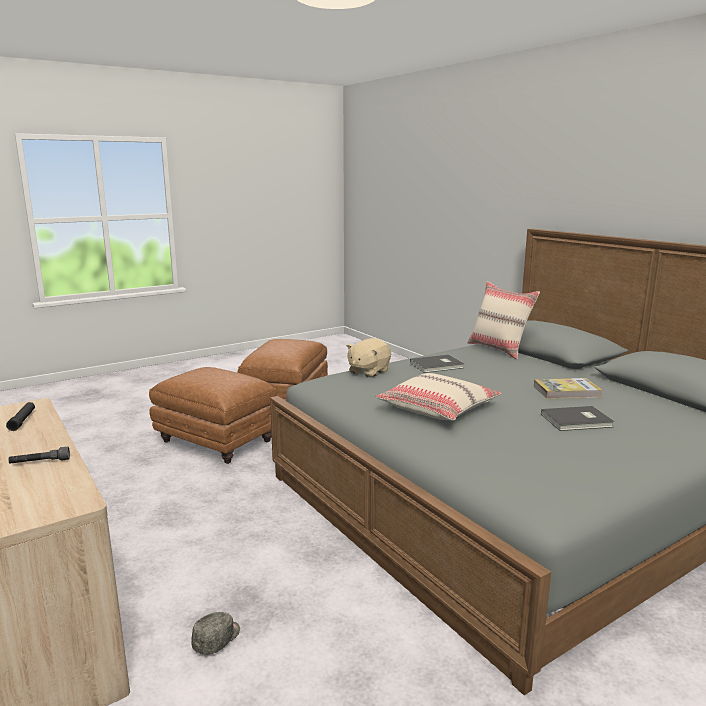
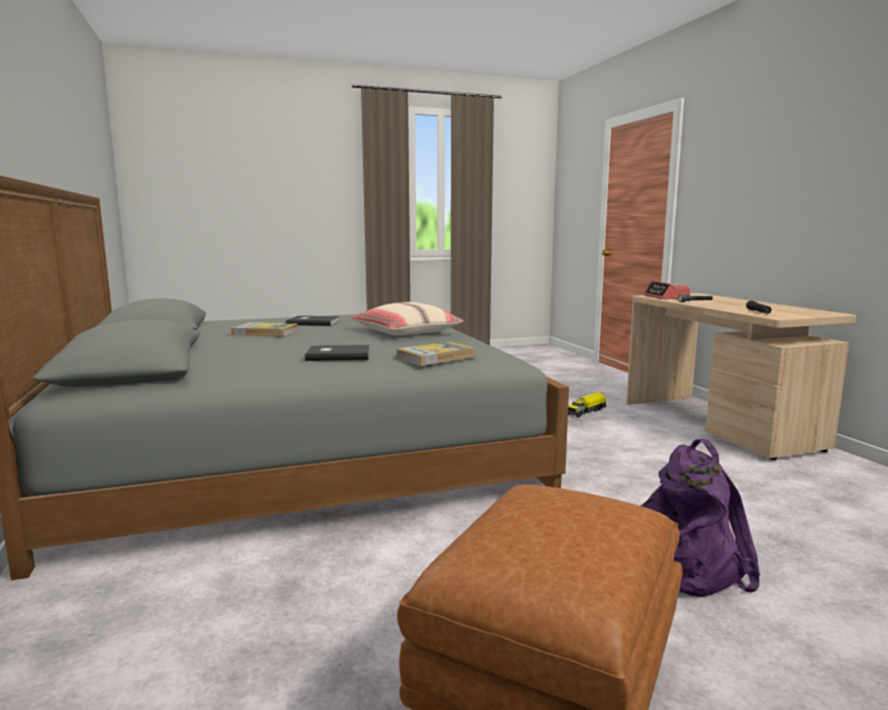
camera: 165 degrees left, 5 degrees down
(51, 494) = (666, 297): none -> alarm clock
(215, 441) = (681, 563): brown ottoman -> purple backpack
(217, 639) = (586, 411): grey cap -> toy truck
(368, 371) = (435, 357): beige plush toy -> book
(499, 349) = (195, 368): beige pillow -> none

